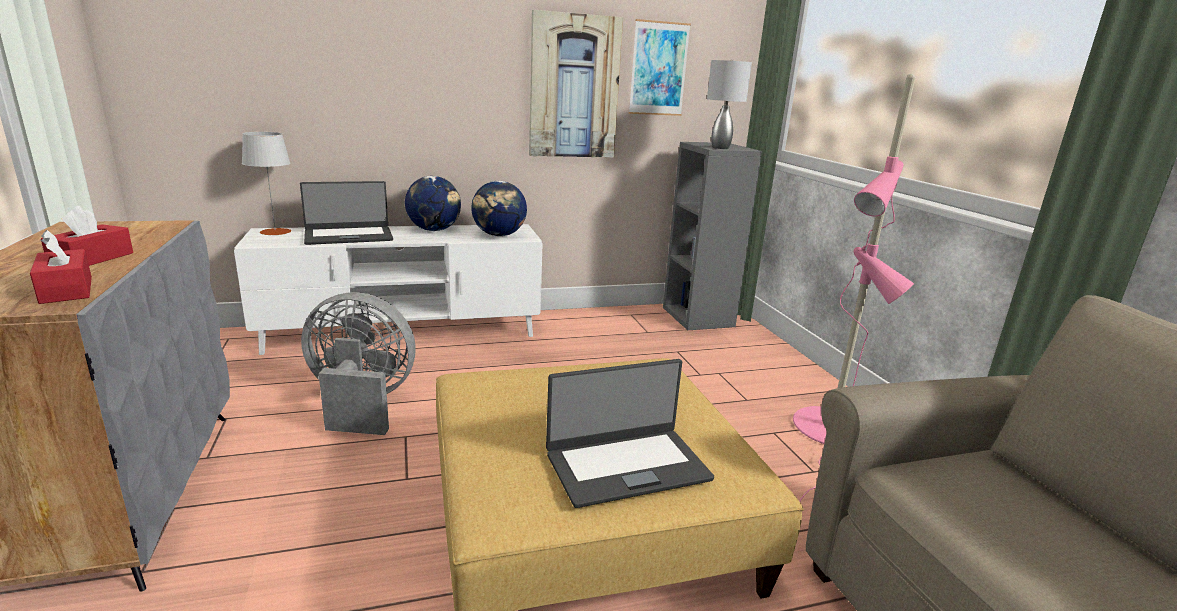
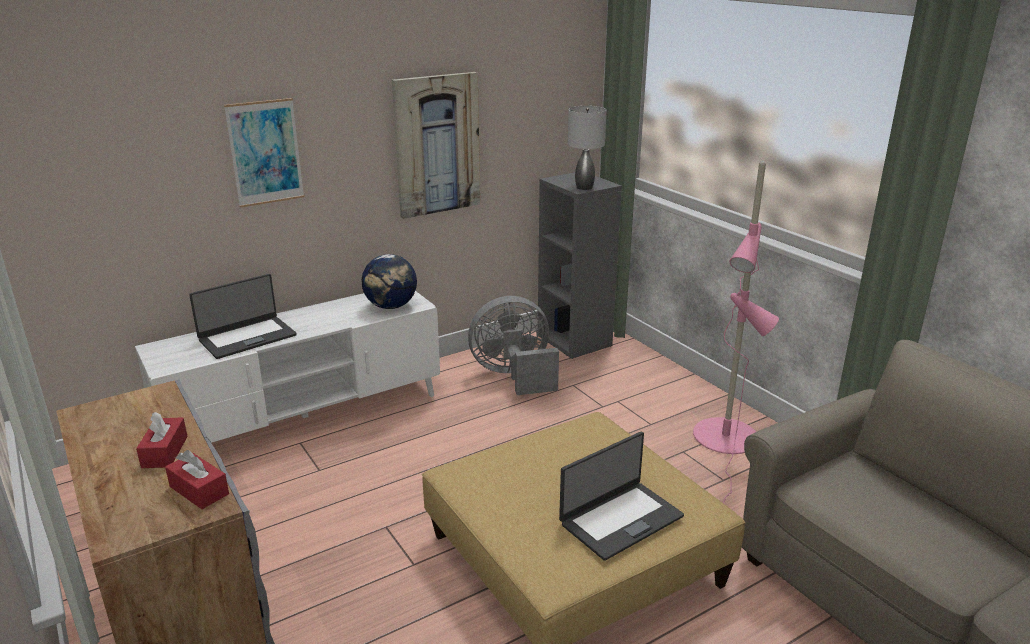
camera: 15 degrees left, 5 degrees up
(275, 232) = (167, 346): grey table lamp -> none
(361, 403) = (322, 504): grey fan -> grey fan (514, 376)
(434, 230) = (323, 311): globe -> none
(658, 69) = (512, 113): picture -> picture (265, 152)

